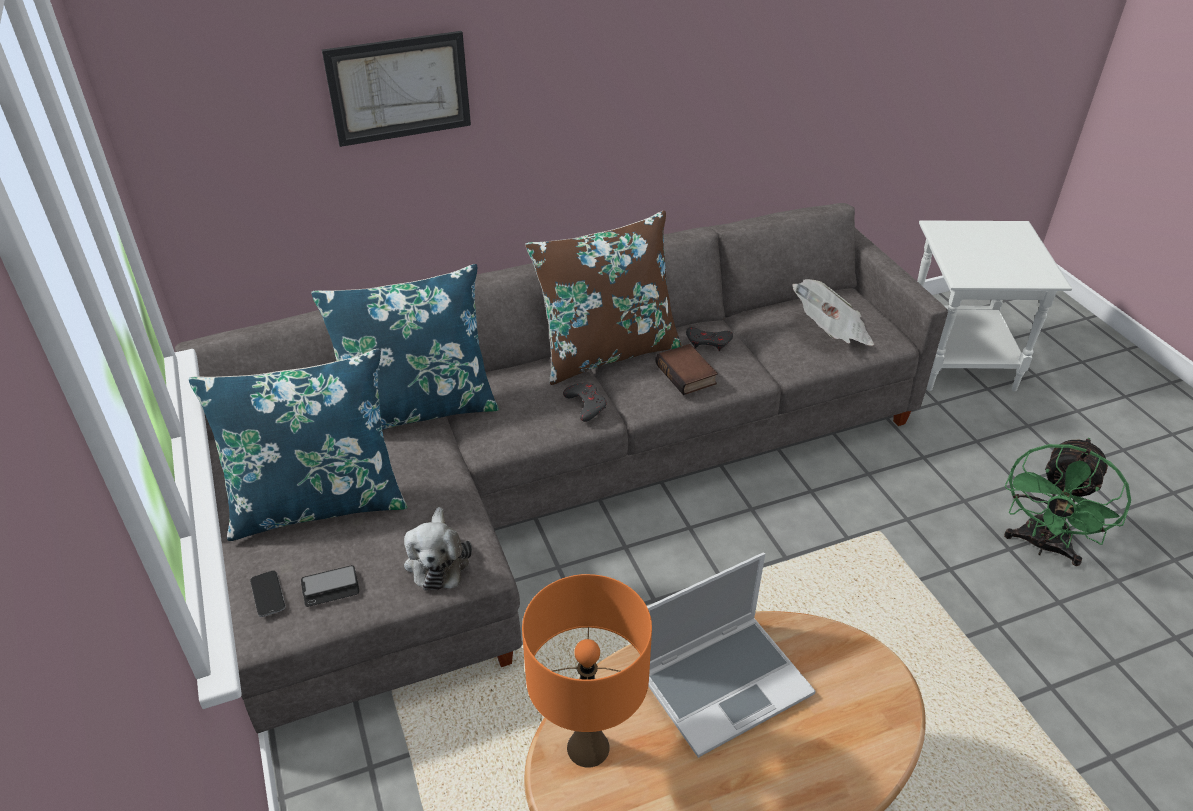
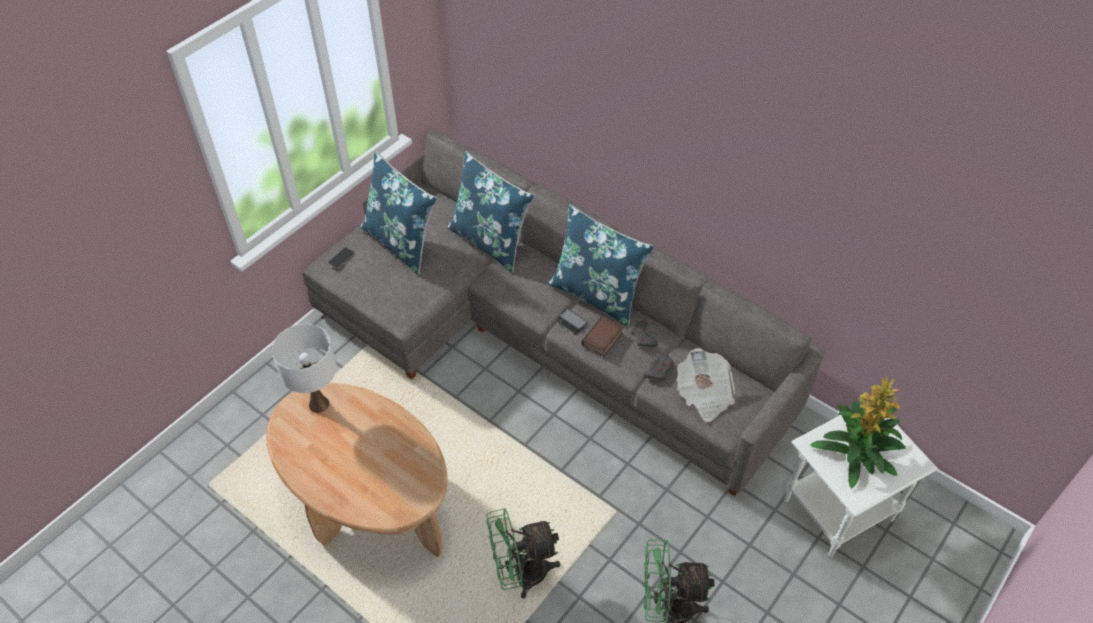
camera: 60 degrees right, 10 degrees up
(330, 587) = (357, 276): phone -> phone (571, 322)
(399, 88) = (563, 83): picture -> none
(438, 560) = (396, 304): plush toy -> none
(586, 404) = (543, 306): grey game controller -> grey game controller (659, 370)
(588, 747) = (319, 404): orange table lamp -> white table lamp
(607, 352) = (597, 295): brown pillow -> blue pillow
(725, 683) = (380, 440): laptop -> none
(938, 673) = (521, 574): none -> green fan
(991, 255) = (856, 454): none -> potted plant

